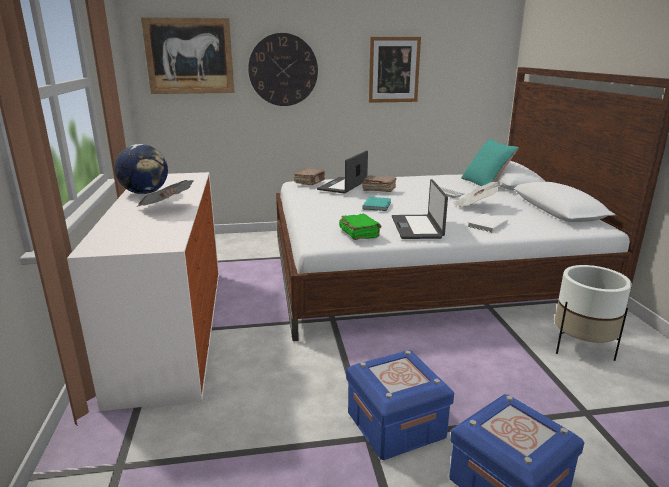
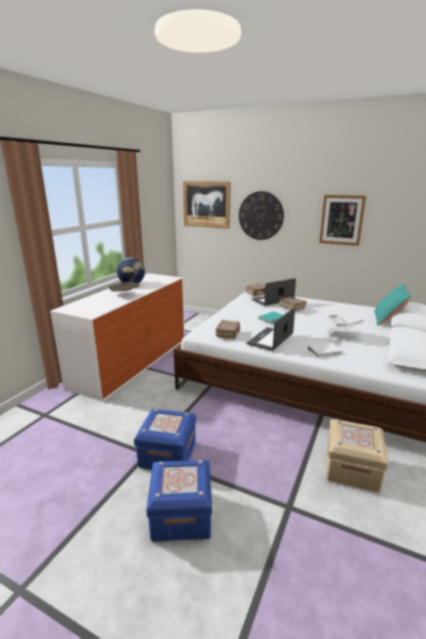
camera: 35 degrees right, 0 degrees up
(359, 234) = (228, 334): green book -> brown book
(581, 348) = (352, 469): white planter -> beige storage box

